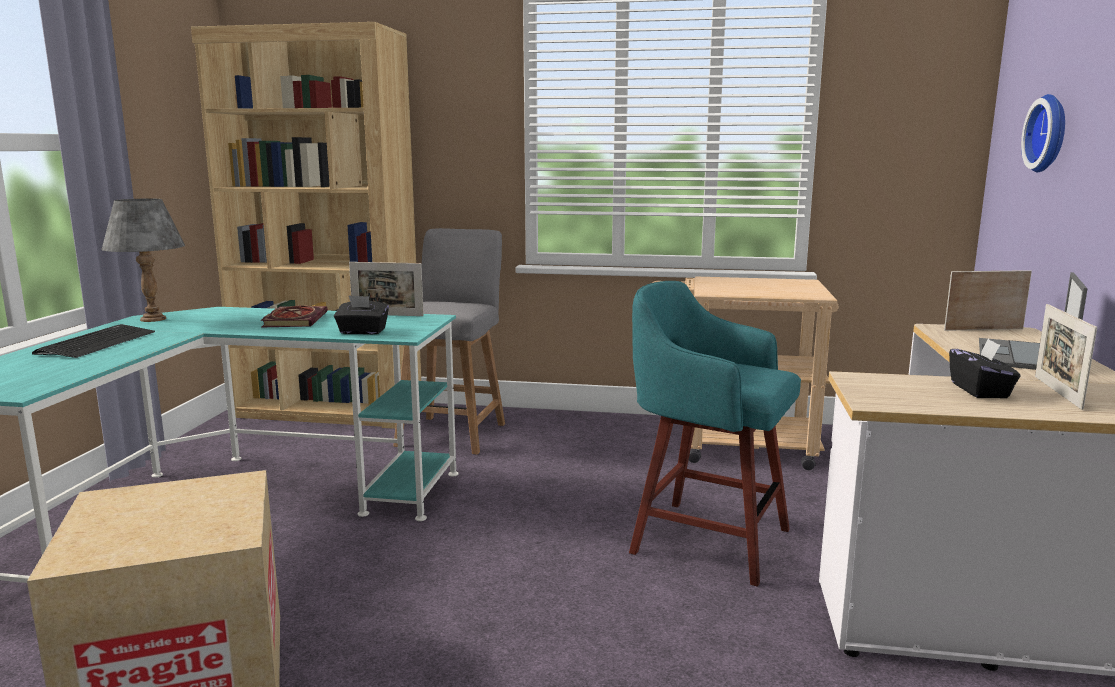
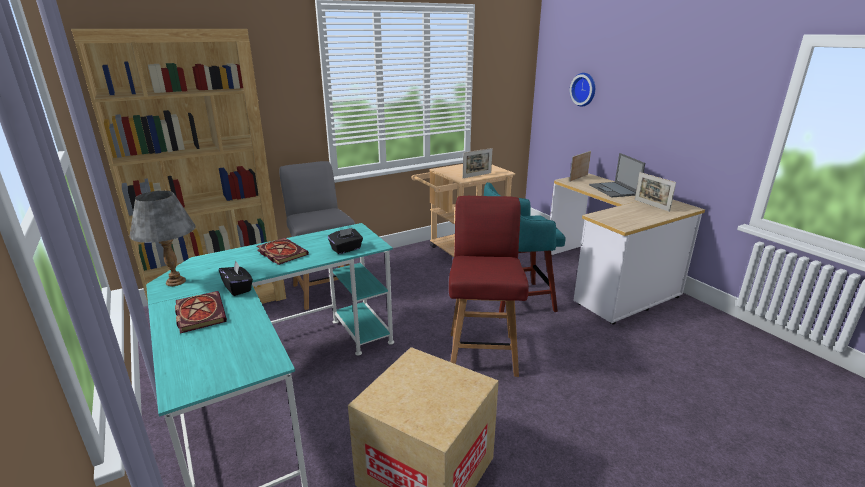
camera: 40 degrees left, 10 degrees up
(97, 343) = (199, 313): keyboard -> book
(387, 315) = (326, 233): picture frame -> picture frame (477, 175)
(518, 585) = (482, 352): none -> red chair
(980, 391) = (635, 211): black tissue box -> black tissue box (238, 288)

